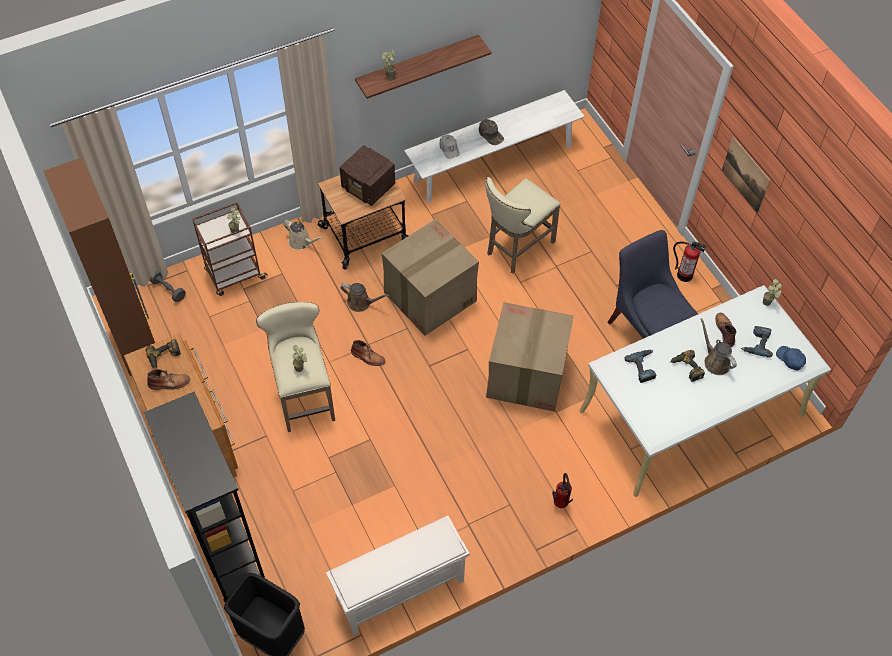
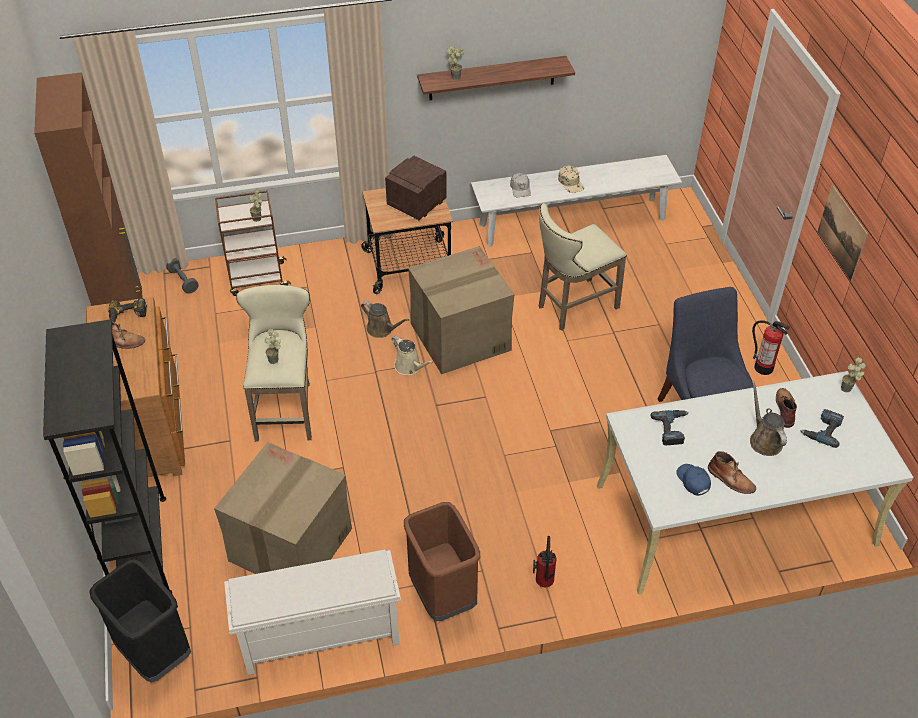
camera: 15 degrees right, 10 degrees down
(301, 242) = (339, 261): beige watering can -> beige watering can (409, 366)
(368, 357) = (370, 383): brown boot -> brown boot (731, 479)
(369, 187) = (415, 204): radio -> radio turned 75 degrees clockwise
(484, 532) = (442, 594): none -> brown trash can
(491, 134) = (571, 183): green cap -> beige cap
(526, 375) = (545, 436): cardboard box -> cardboard box (290, 545)
(686, 368) = (725, 440): power drill -> none
(790, 359) = (861, 455): blue cap -> blue cap (693, 481)

